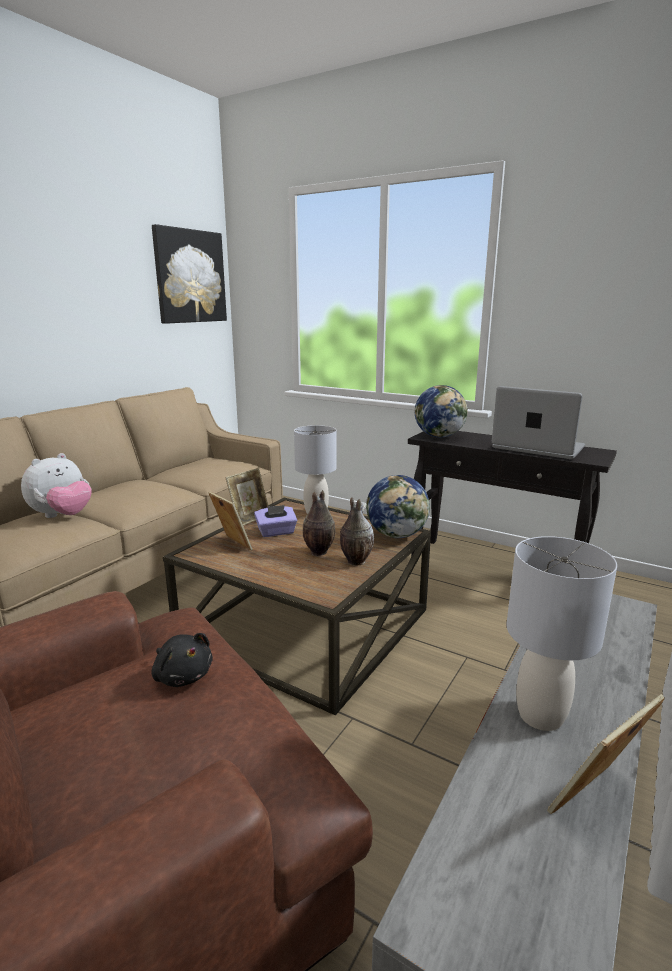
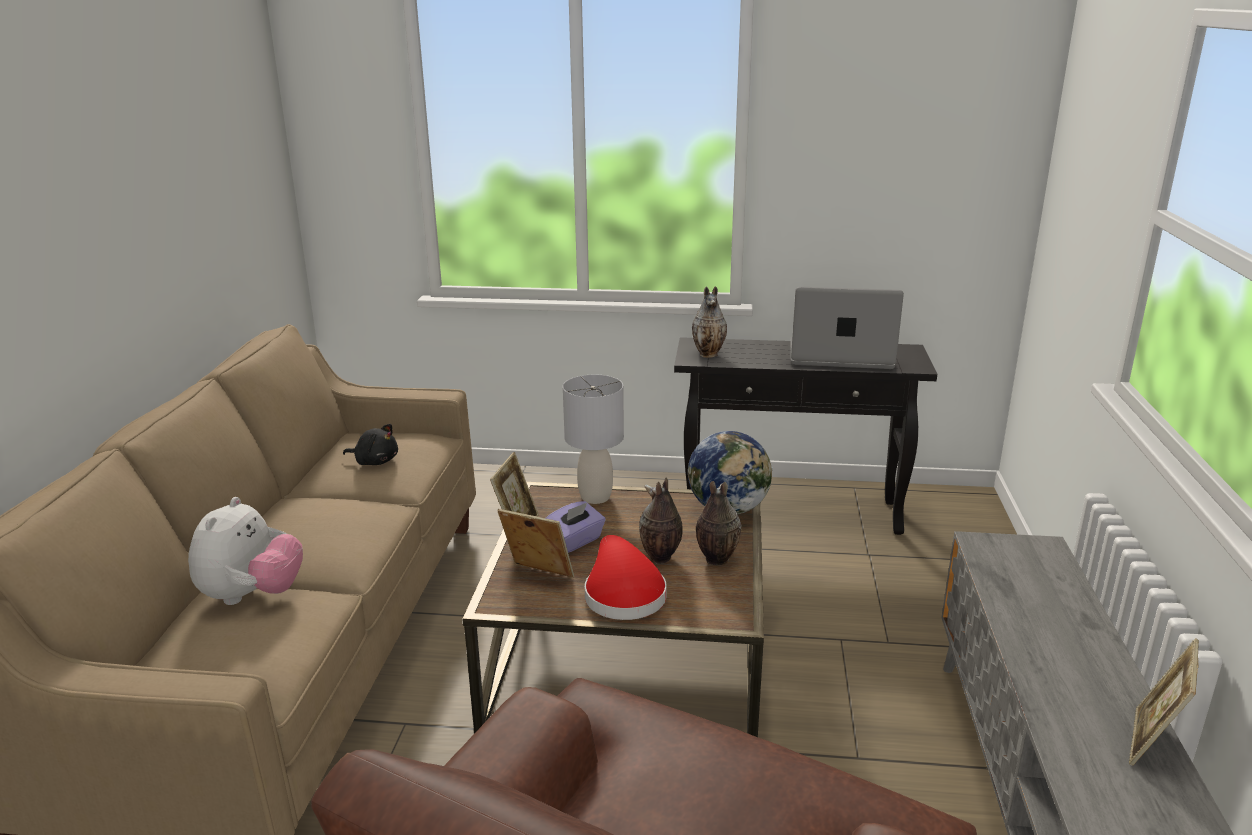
camera: 25 degrees left, 5 degrees up
(182, 675) = (693, 762): black plush toy -> black plush toy (375, 461)
(190, 276) = (242, 130): picture -> none
(270, 566) = (622, 594): none -> red hat
(439, 436) = (709, 354): globe -> vase
(541, 715) = (1061, 684): grey table lamp -> none

